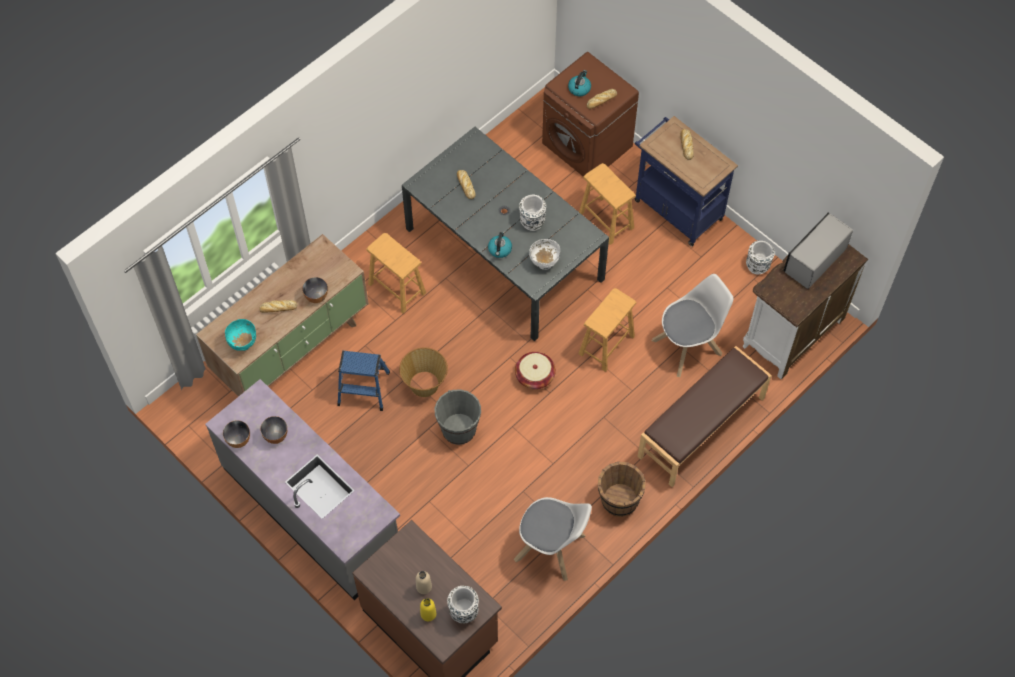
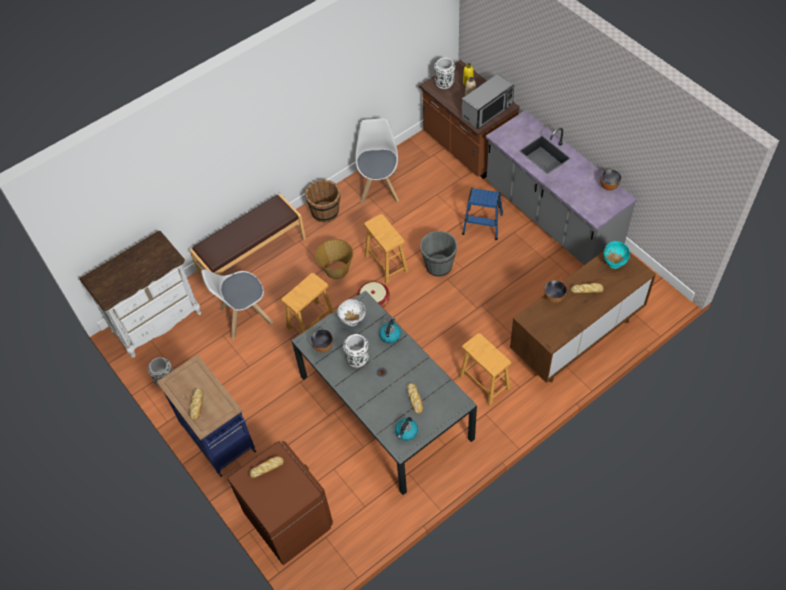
camera: 170 degrees left, 5 degrees down
(276, 436) = (580, 187): bowl -> bowl (323, 346)
(291, 347) = (576, 338): green dresser -> brown dresser
(363, 388) = (514, 301): blue step ladder -> blue step ladder (483, 223)
(425, 384) = (463, 301): basket -> basket (336, 270)
(552, 549) = (379, 186): chair -> chair turned 60 degrees clockwise
(579, 88) = (286, 485): kettle -> kettle (406, 432)
(606, 220) = (286, 433): brown stool -> brown stool (386, 264)
(814, 260) = (124, 279): microwave -> microwave (487, 111)

